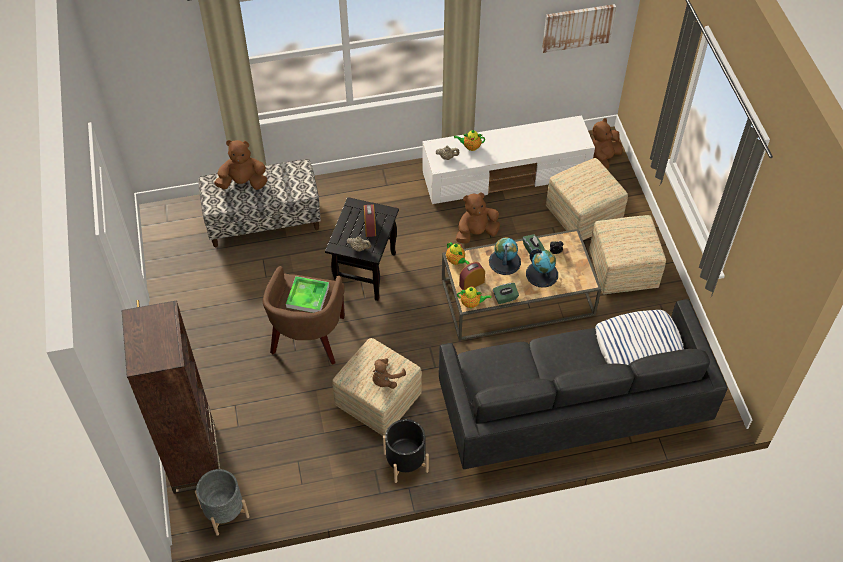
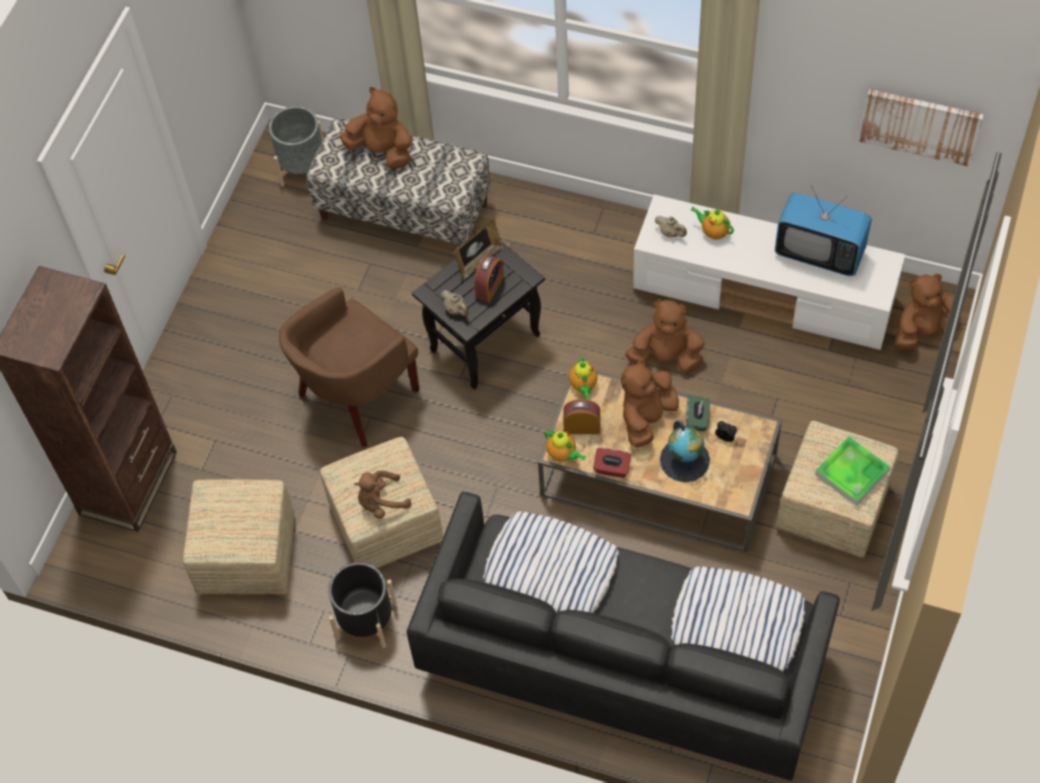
camera: 35 degrees right, 5 degrees up
(224, 512) = (119, 568): grey planter -> grey planter (303, 167)
(308, 296) = (356, 344): tray -> tray (852, 473)
(353, 215) = (479, 260): none -> picture frame
(504, 262) = (646, 418): globe -> brown plush toy
(505, 298) = (612, 469): green tissue box -> red tissue box
(515, 367) = (550, 570): none -> pillow
(536, 133) = (819, 253): none -> television
(582, 215) = (832, 401): ottoman -> ottoman (246, 554)

